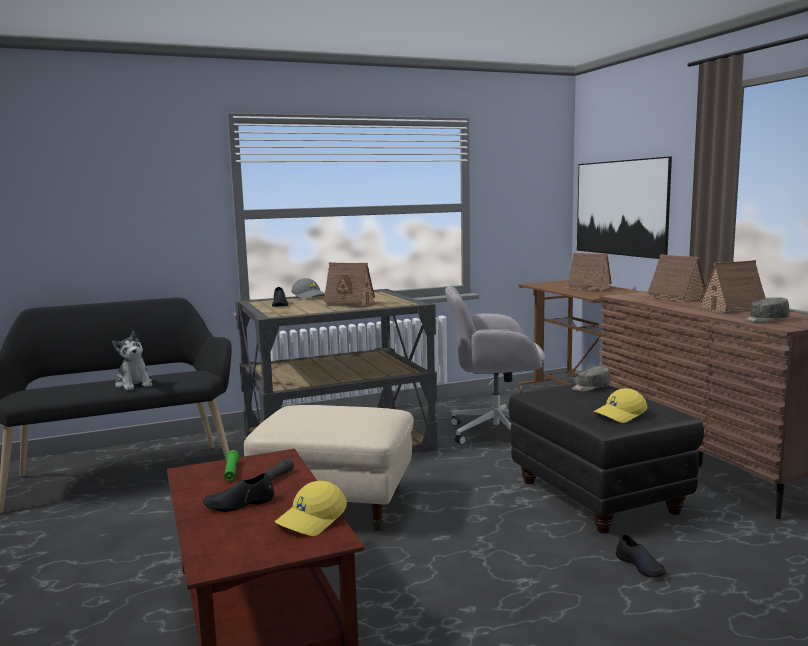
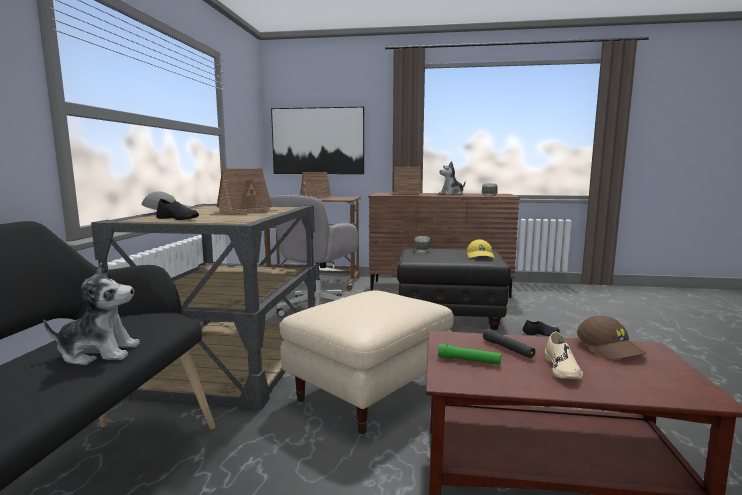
camera: 60 degrees left, 0 degrees up
(239, 504) = (562, 368): black shoe -> beige shoe
(312, 520) = (610, 349): yellow cap -> brown cap
(729, 309) = (452, 194): toy house -> plush toy

